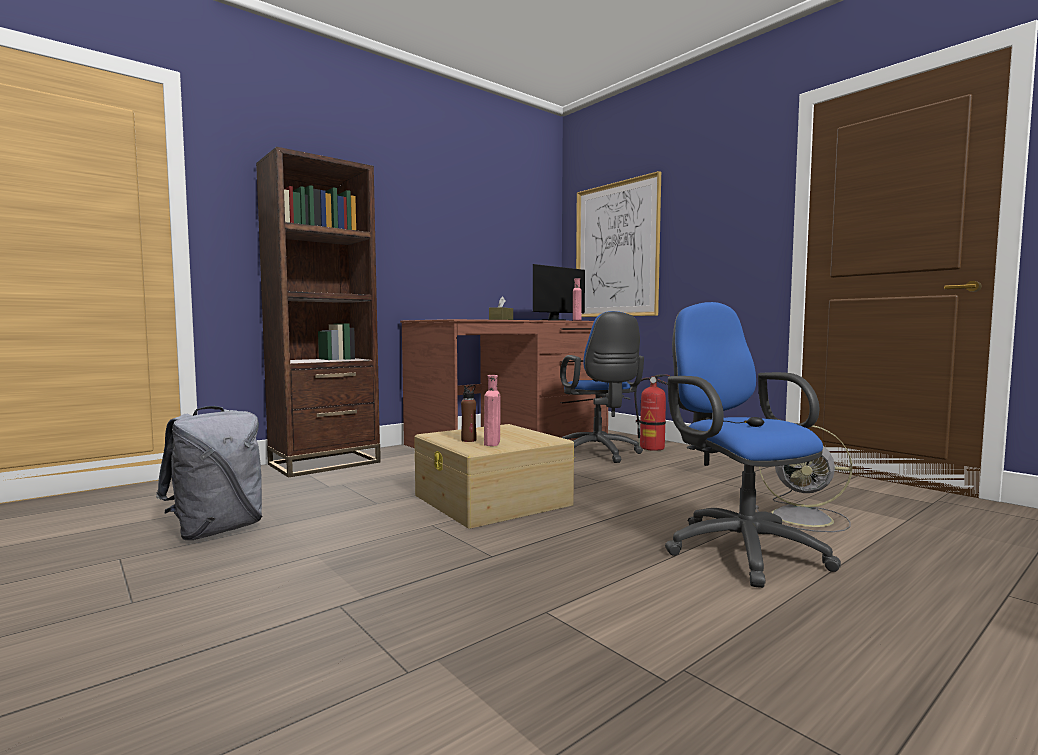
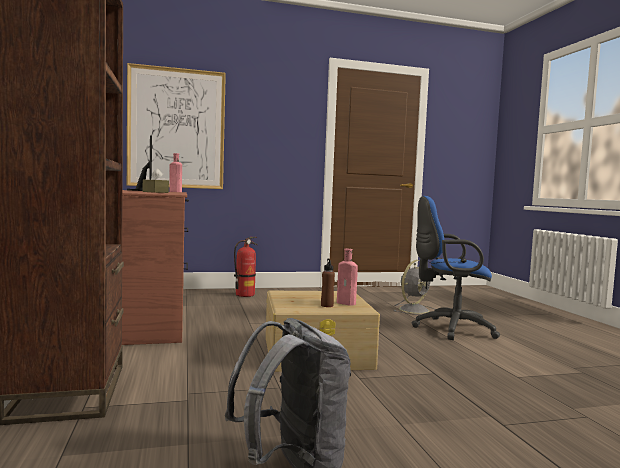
camera: 65 degrees left, 0 degrees up
(599, 454) = (238, 306): blue office chair -> none

